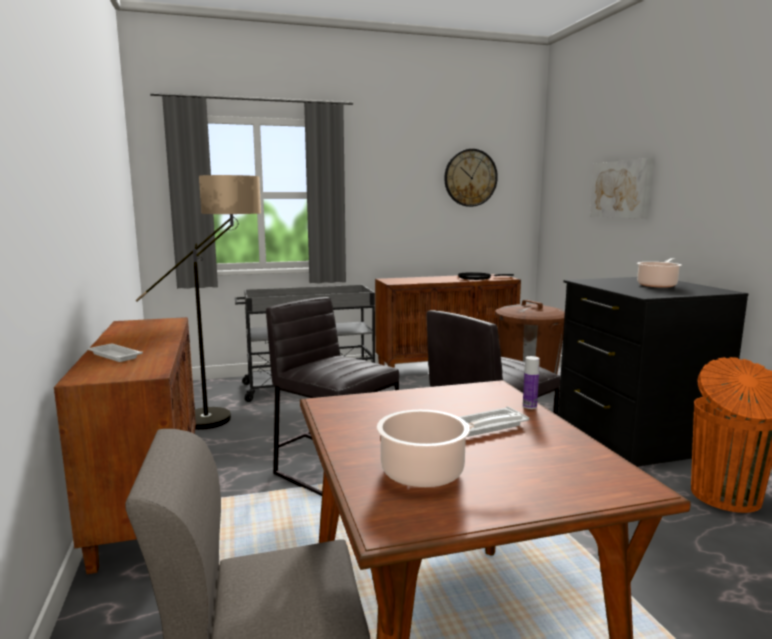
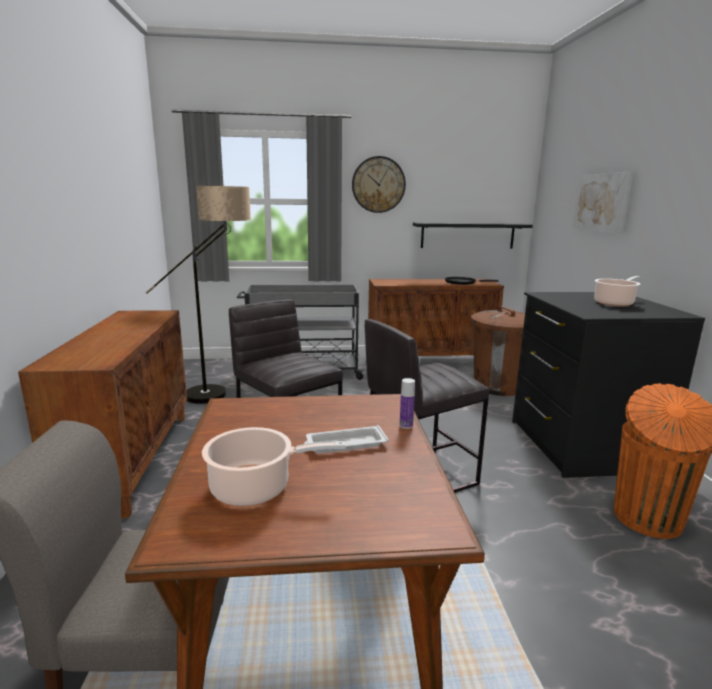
camera: 10 degrees right, 5 degrees up
(114, 356) = (88, 345): white tray -> none
(470, 178) = (464, 187): wall clock -> wall clock (378, 184)
(476, 228) = (467, 235): none -> black shelf

